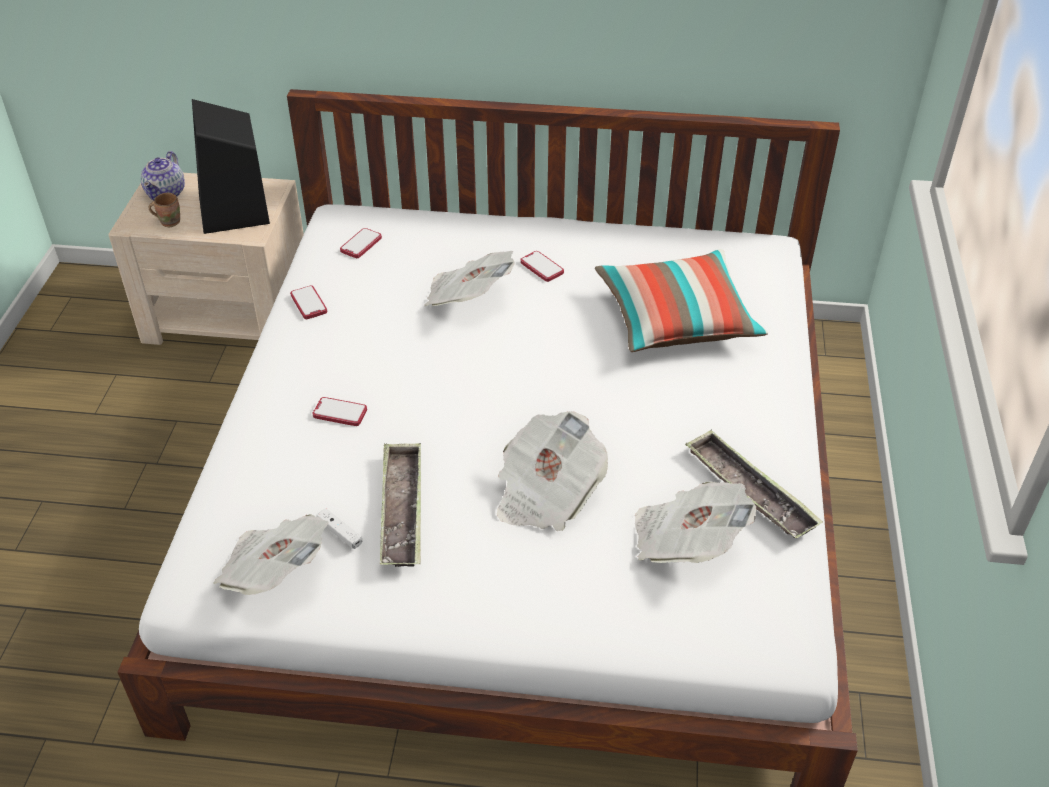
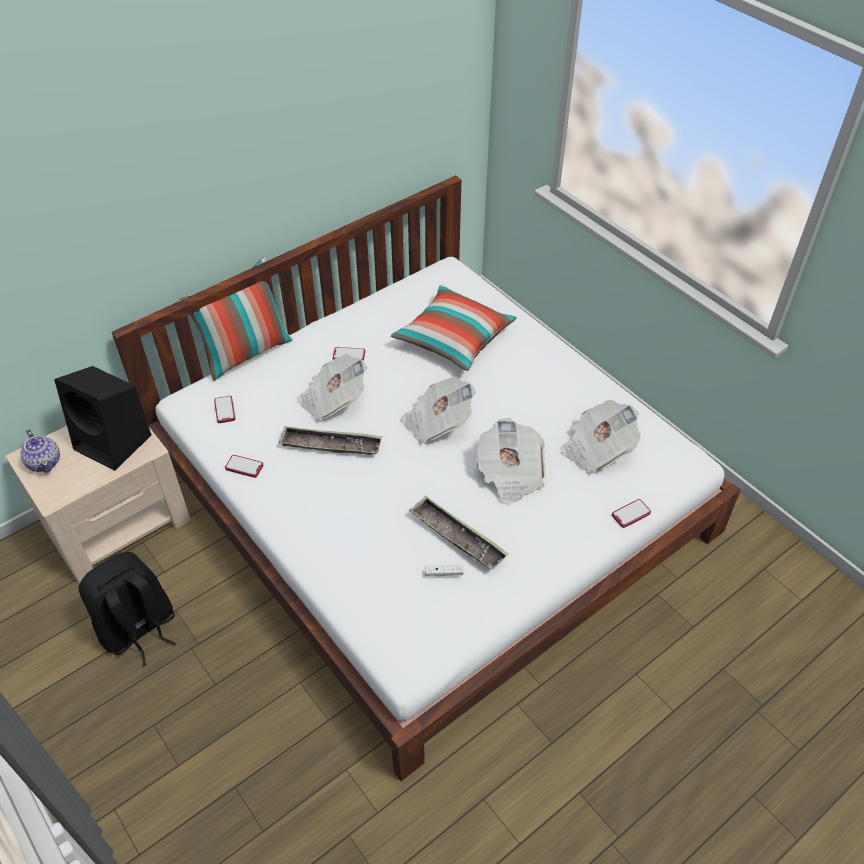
camera: 45 degrees left, 5 degrees up
(131, 414) = (138, 629): none -> black backpack
(169, 221) = (77, 479): brown mug -> none
(275, 572) = (439, 619): newspaper -> newspaper (437, 422)
(340, 413) = (353, 514): phone -> phone (631, 514)
(449, 207) = (246, 352): none -> pillow
(749, 490) = (592, 403): tray -> tray (331, 445)

